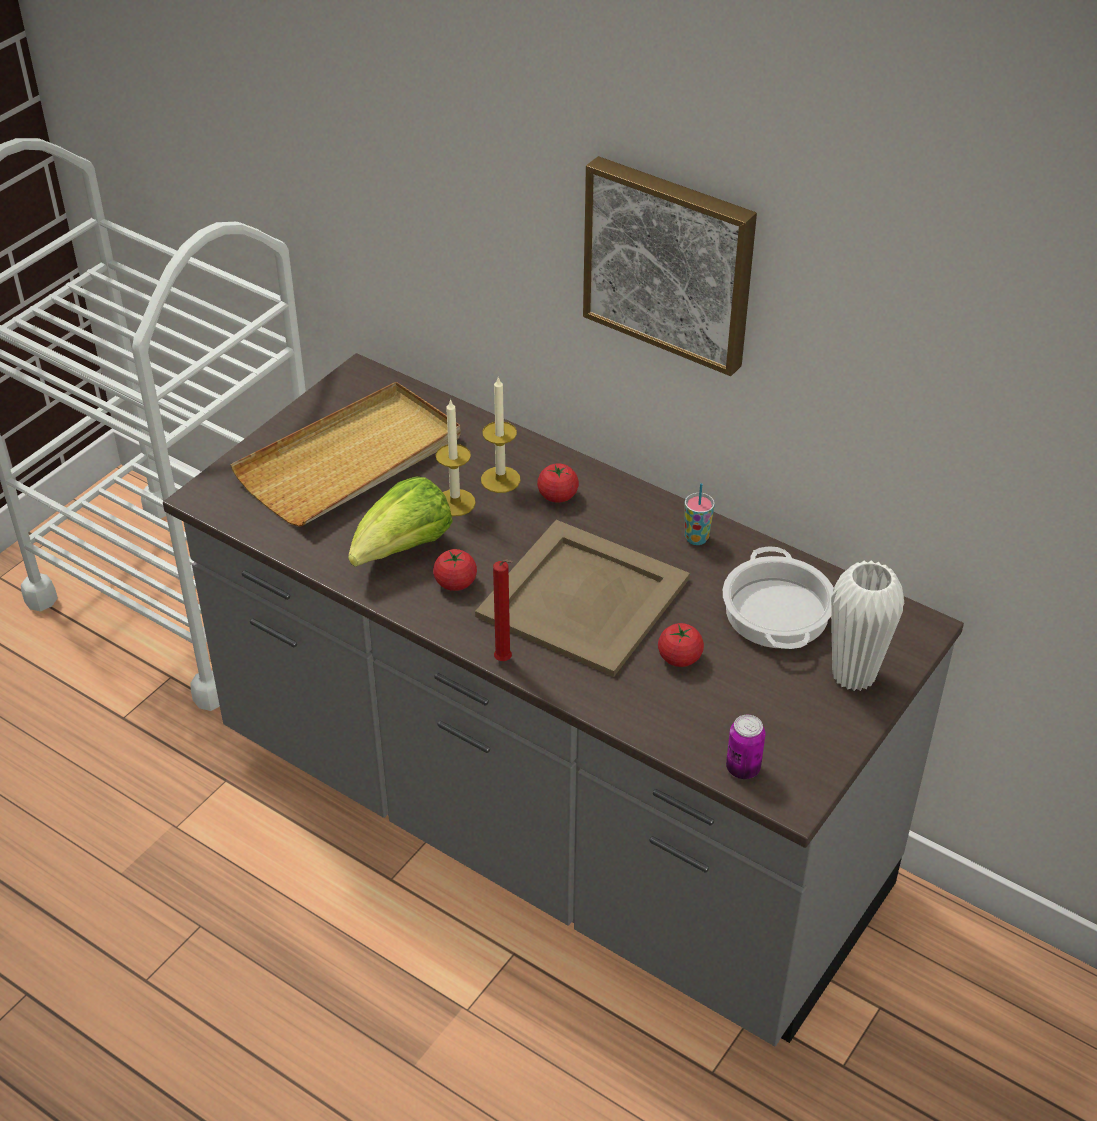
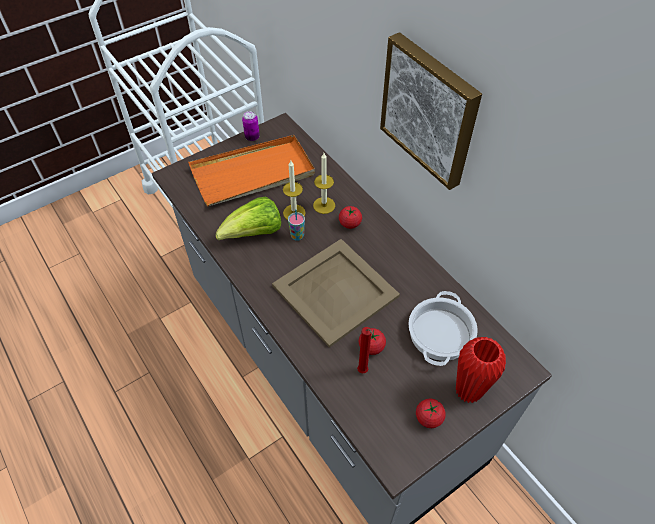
camera: 20 degrees right, 10 degrees up
(351, 460) = (253, 174): beige tray -> orange tray
(455, 583) = (271, 262): tomato -> tomato (428, 418)
(505, 661) = (275, 319): red candle -> red candle (363, 372)
(696, 538) = (414, 271): cup -> cup (297, 236)
(743, 768) = (375, 434): can -> can (252, 137)
(853, 675) = (468, 391): white vase -> red vase

